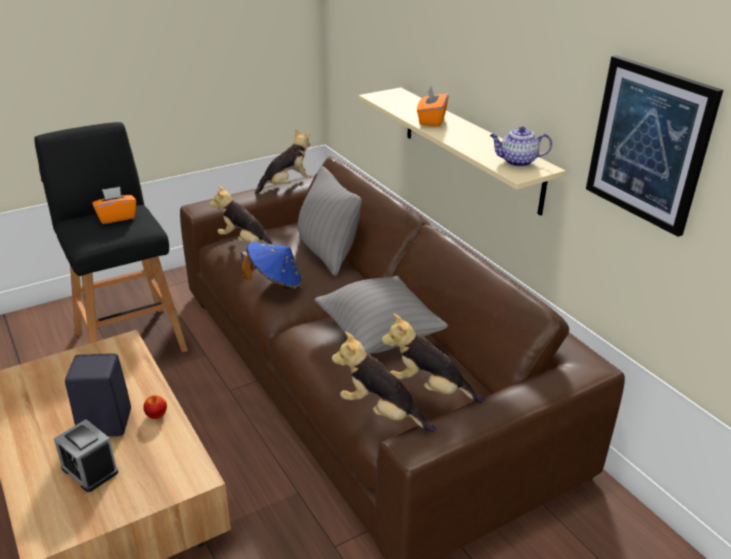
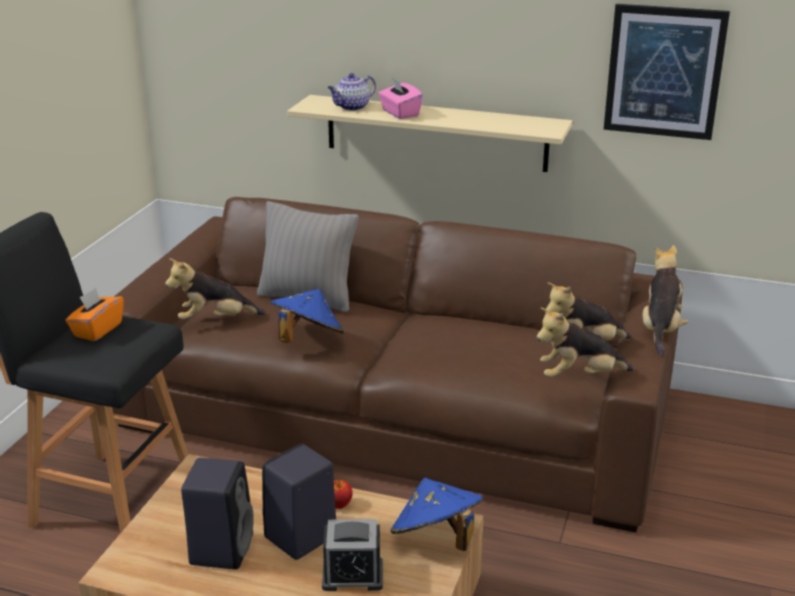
camera: 40 degrees left, 5 degrees down
(60, 402) = (221, 548): none -> black speaker
(171, 480) = (436, 539): none -> blue hat
(286, 185) = (186, 248): plush toy -> plush toy (660, 329)
(379, 335) = (464, 339): grey pillow -> none
(431, 120) = (400, 113): orange tissue box -> pink tissue box
(517, 162) = (530, 124): teapot -> teapot (352, 107)

